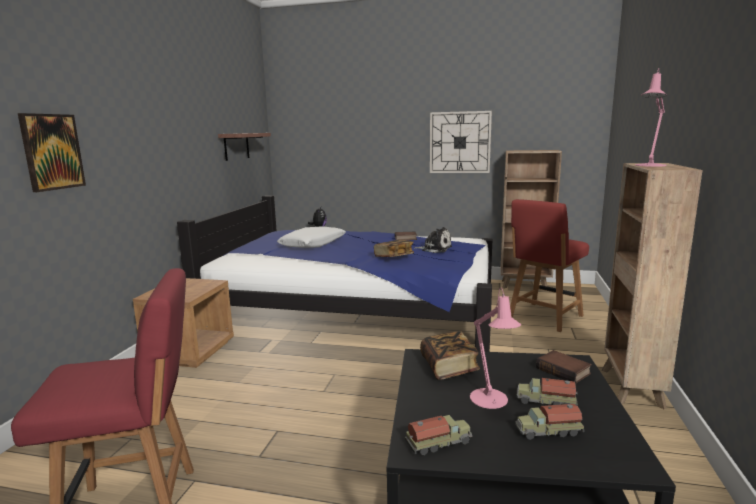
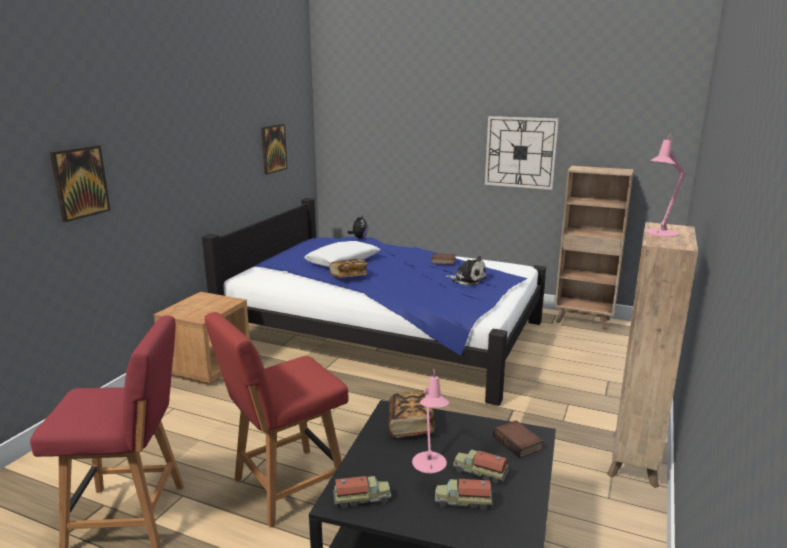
camera: 10 degrees right, 5 degrees up
(236, 146) = (273, 148): shelf -> picture
(394, 257) = (417, 288): book -> book (348, 276)
(544, 317) = (583, 365): red chair -> red chair (286, 487)

